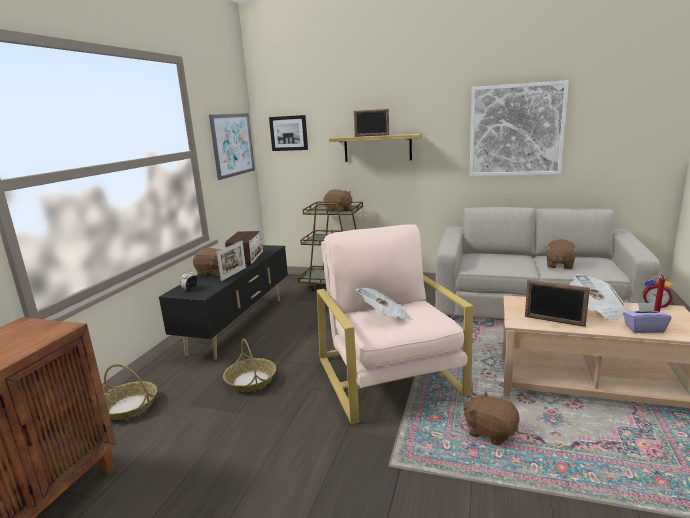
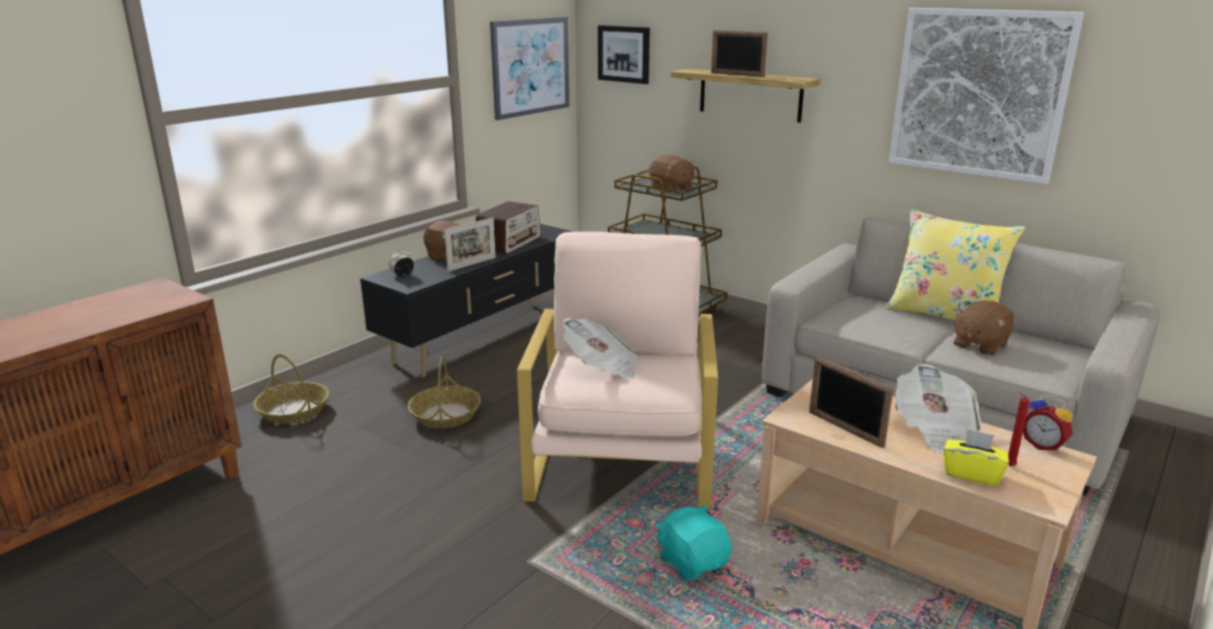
camera: 20 degrees right, 5 degrees up
(490, 432) = (692, 562): brown plush toy -> turquoise plush toy
(524, 254) = (944, 315): none -> yellow pillow
(644, 329) = (972, 474): purple tissue box -> yellow tissue box

